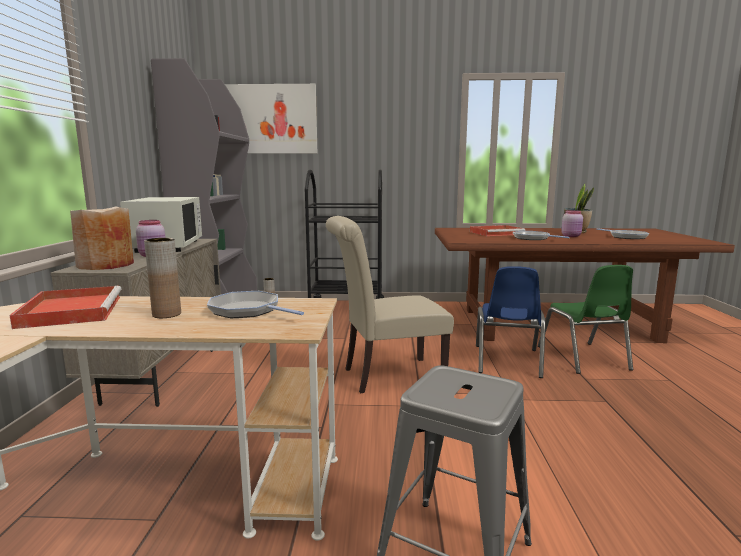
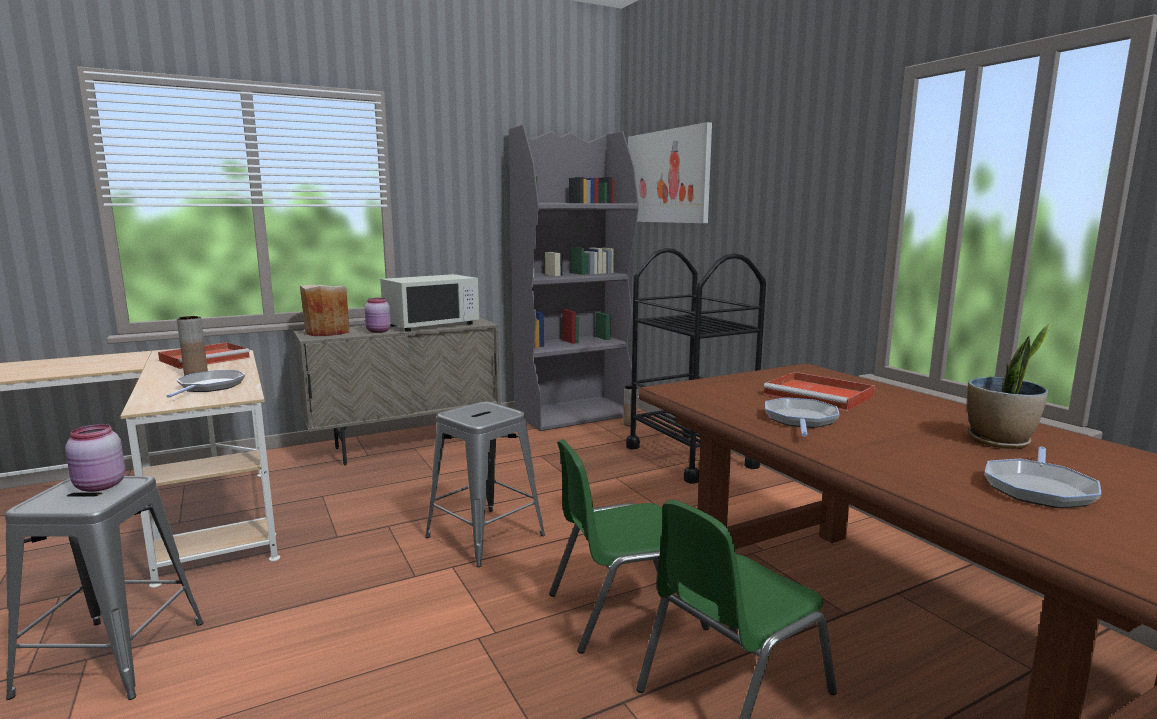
camera: 60 degrees right, 0 degrees up
(387, 376) = (485, 536): beige chair -> grey stool
(507, 361) = (624, 610): blue chair -> green chair
(571, 236) = (910, 442): pink jar -> pink jar (99, 486)

